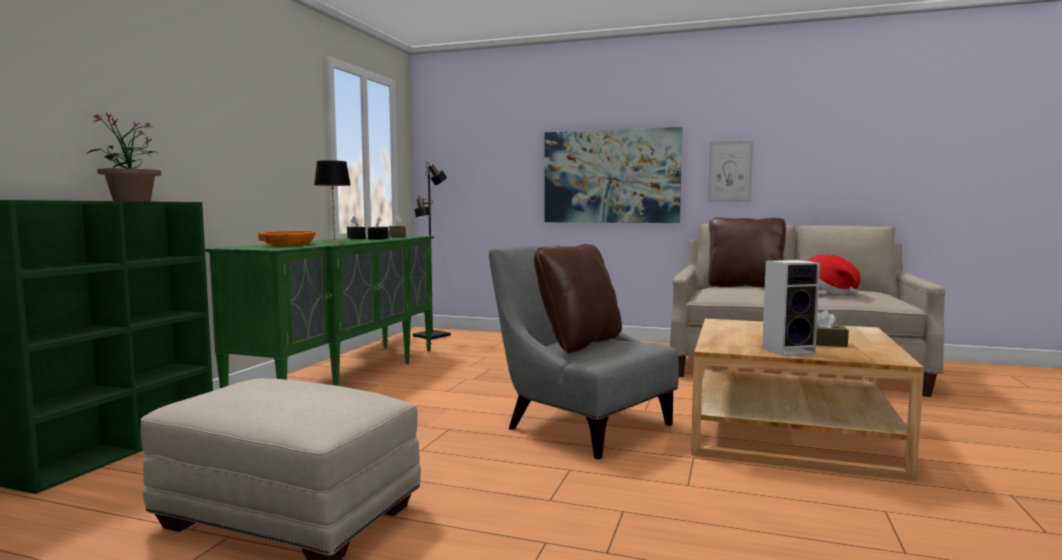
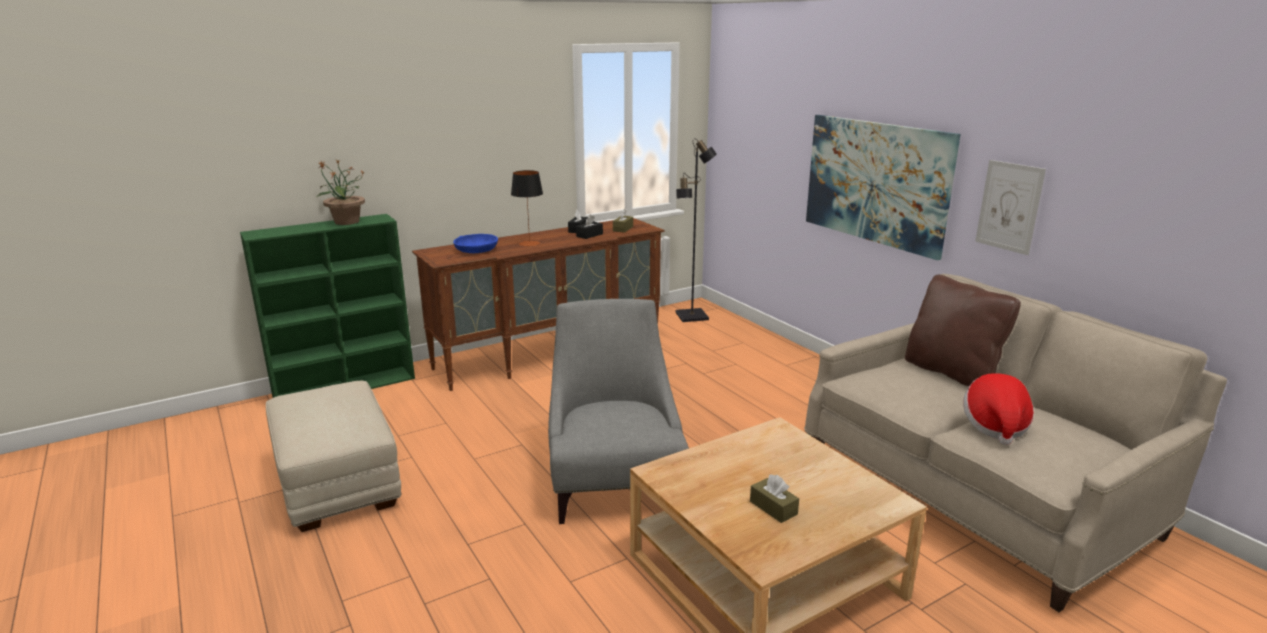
camera: 40 degrees right, 15 degrees up
(288, 245) = (476, 250): orange bowl -> blue bowl
(346, 376) = (550, 354): green cabinet -> brown cabinet
(579, 343) = (608, 412): brown pillow -> none
(789, 350) = (709, 503): speaker -> none

